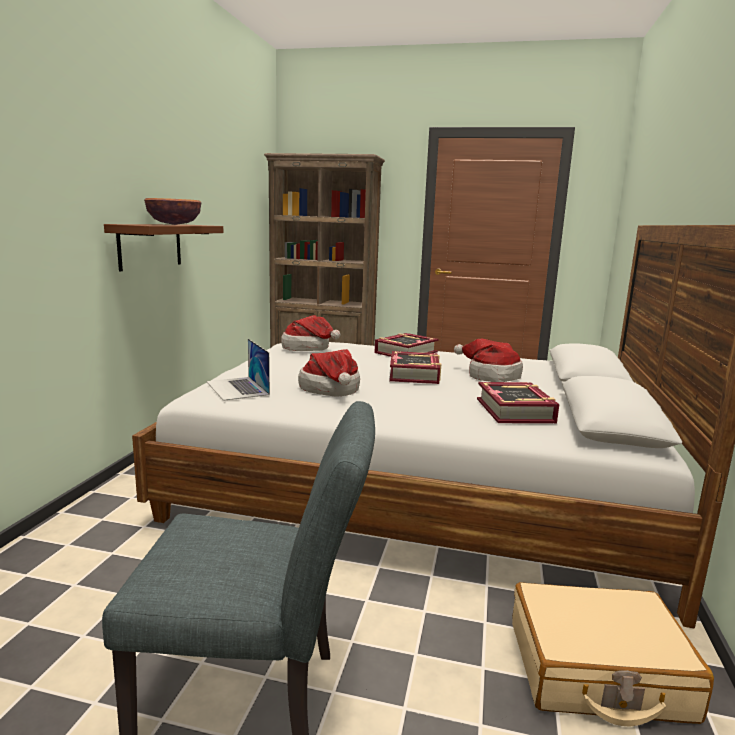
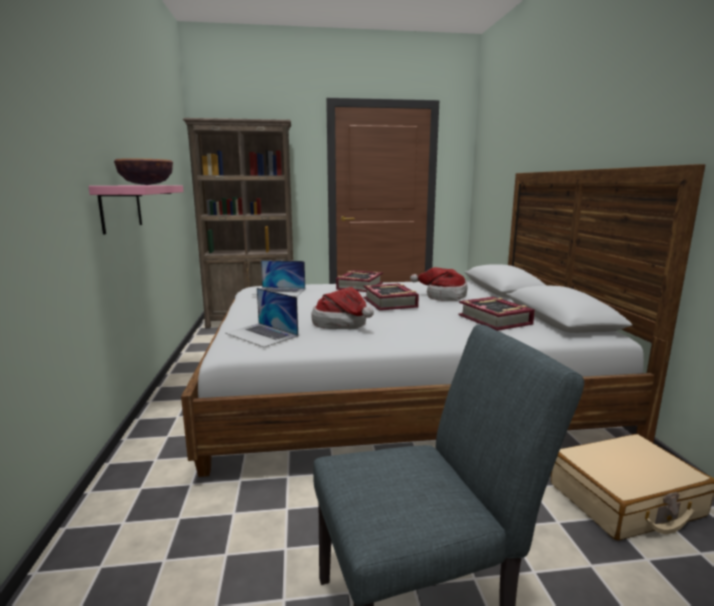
camera: 20 degrees left, 0 degrees up
(150, 246) = (121, 207): brown shelf -> pink shelf
(309, 348) = (279, 291): hat -> laptop

